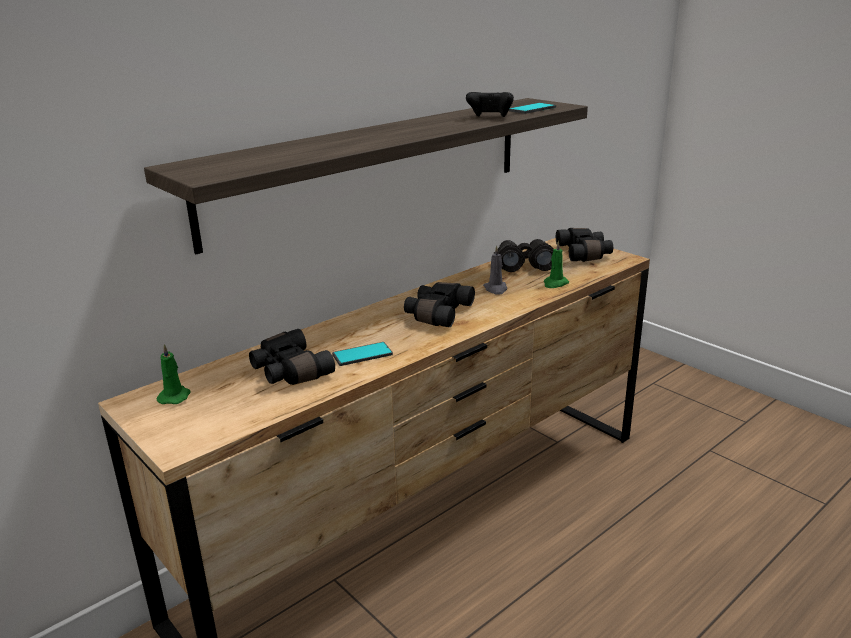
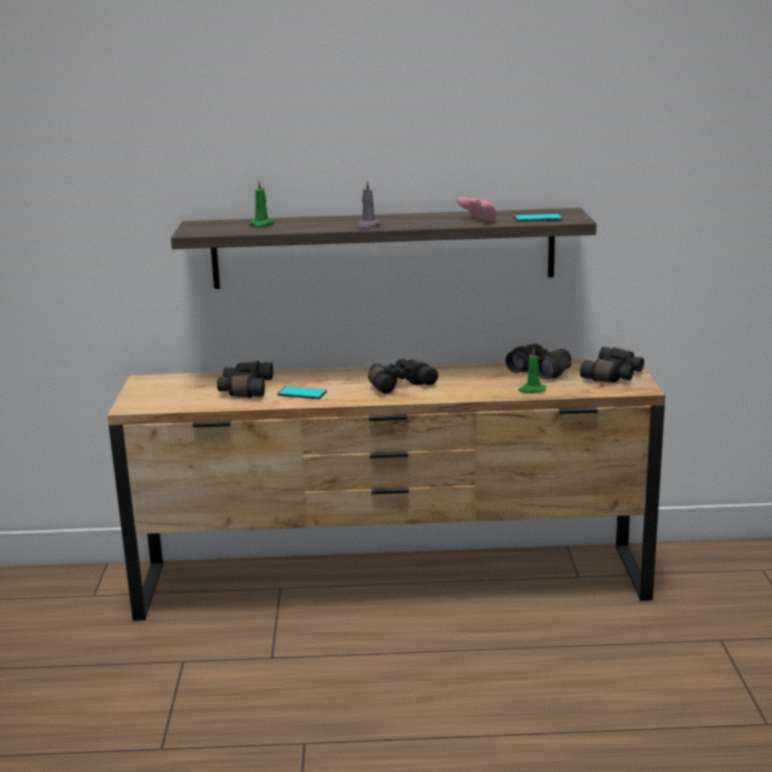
camera: 40 degrees right, 5 degrees down
(175, 396) = (167, 383): green candle -> green candle (263, 224)
(490, 117) = (479, 221): black game controller -> pink game controller
(495, 289) = (476, 381): grey candle -> grey candle (368, 226)

